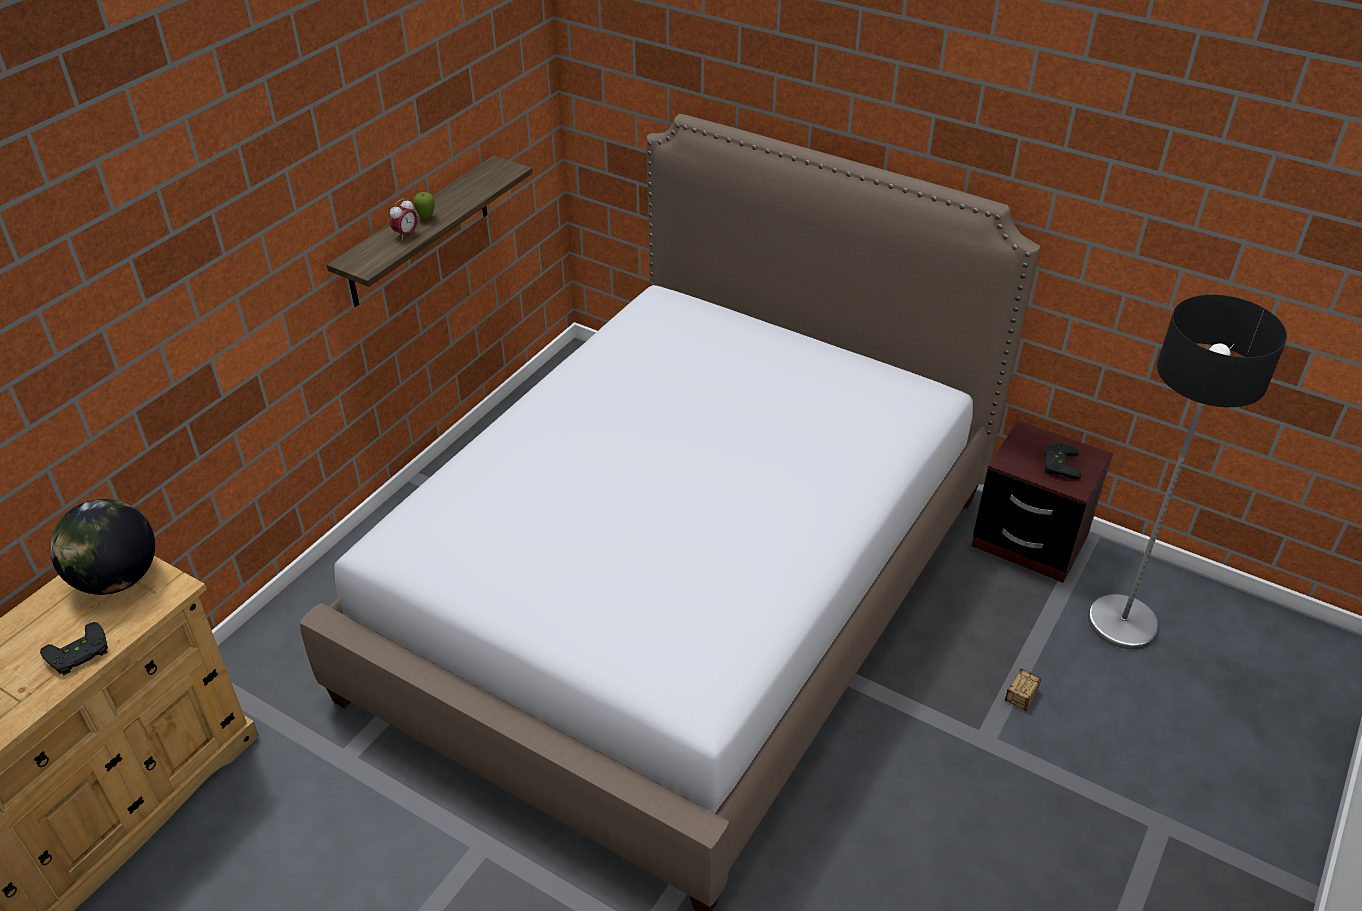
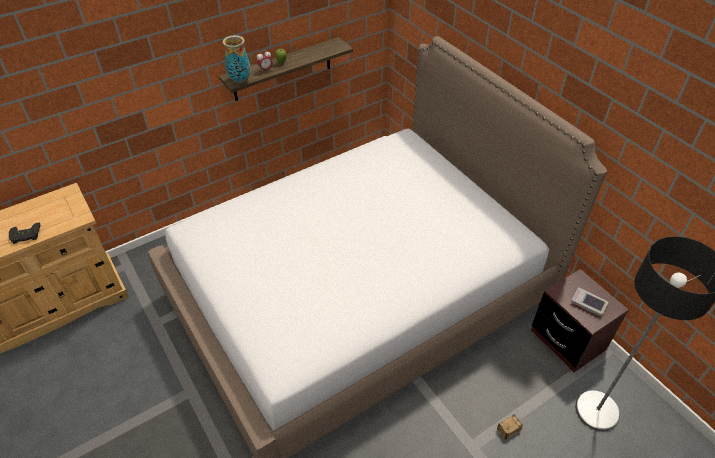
camera: 25 degrees right, 5 degrees up
(117, 579) = (63, 205): globe -> none
(372, 262) = (239, 80): none -> vase
(1057, 463) = (588, 304): black game controller -> book

